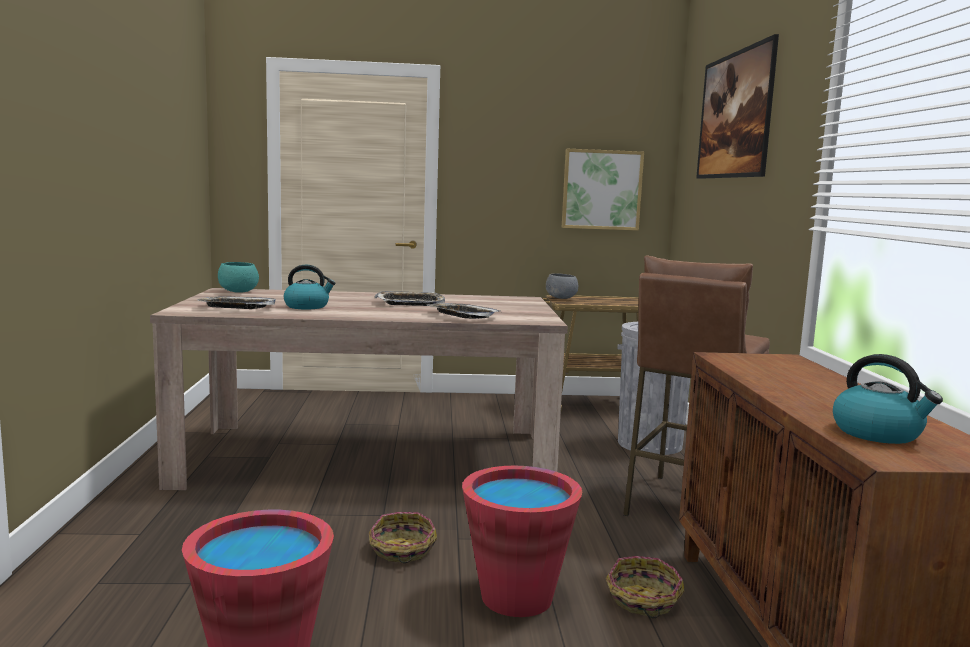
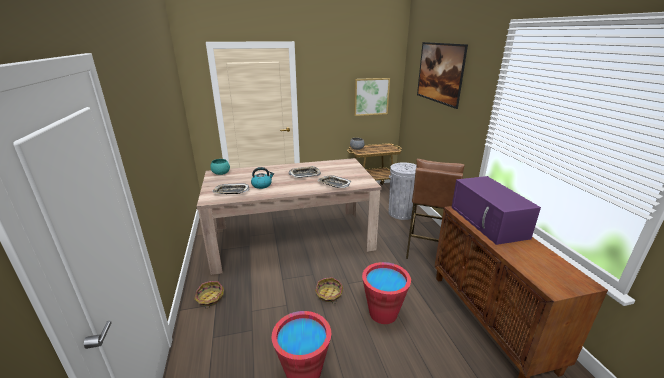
camera: 10 degrees left, 15 degrees up
(642, 601) = (429, 306): basket -> basket (210, 298)
(790, 374) = (489, 222): none -> purple microwave
(878, 433) = (541, 269): kettle -> none

